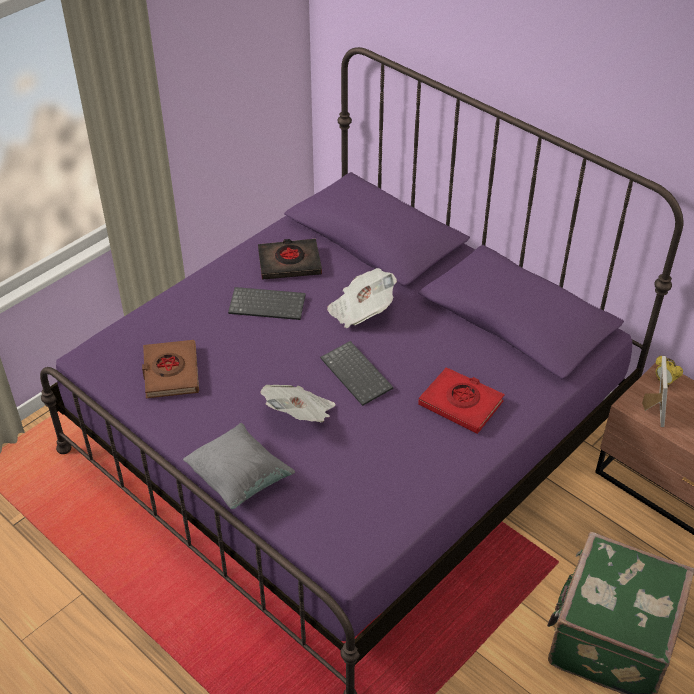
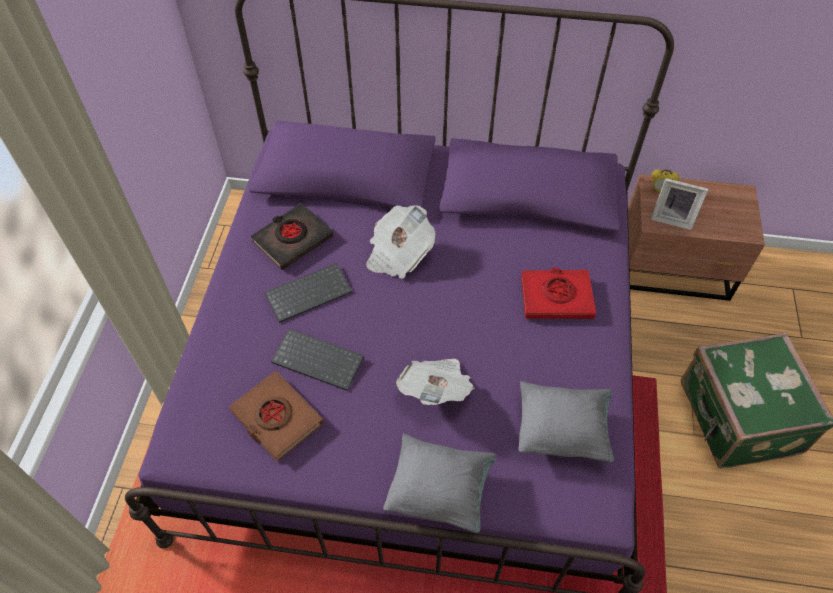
camera: 35 degrees left, 10 degrees up
(358, 374) = (450, 318): keyboard -> keyboard (319, 359)
(370, 494) = (562, 431): none -> grey pillow
(652, 409) = (672, 218): picture frame -> picture frame turned 135 degrees clockwise

